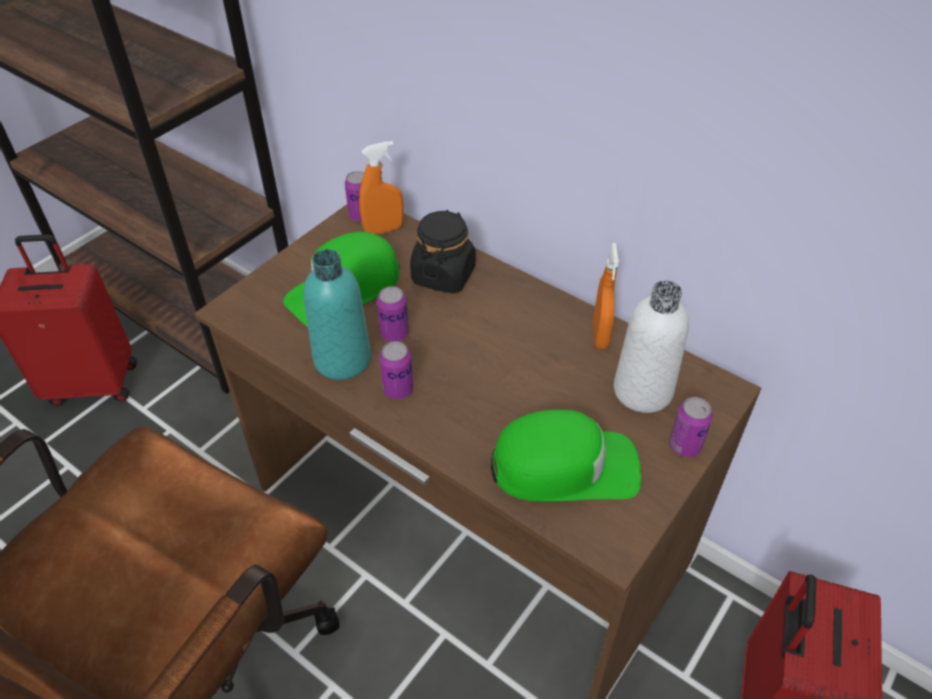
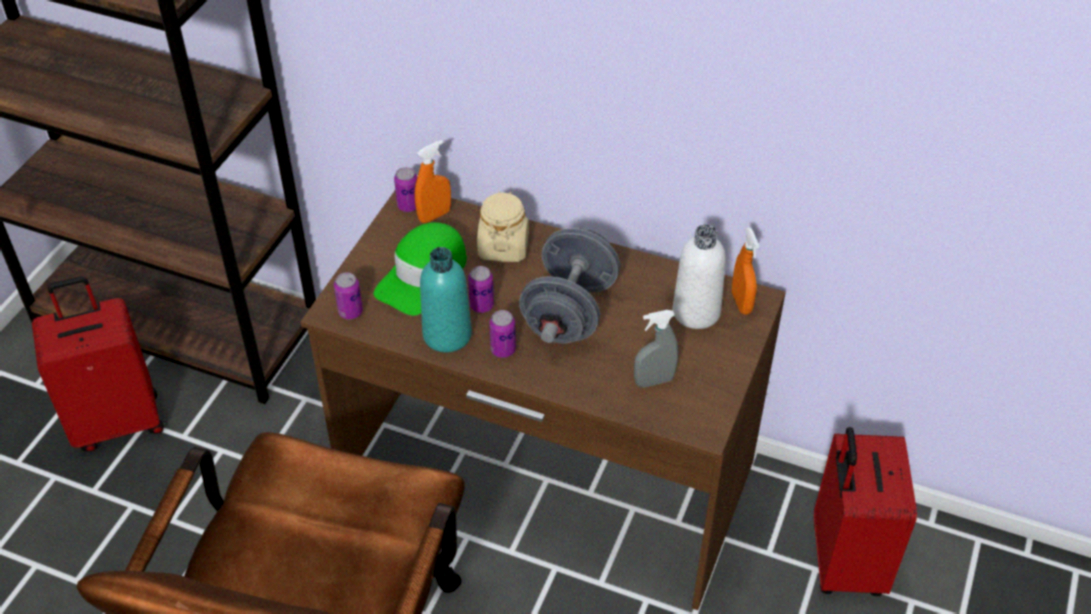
camera: 15 degrees left, 0 degrees up
(443, 275) = (503, 247): black jar -> beige jar
(491, 361) = (569, 312): none -> grey dumbbell
(565, 467) = (654, 381): green cap -> grey spray bottle
(600, 335) = (650, 274): orange spray bottle -> orange spray bottle (741, 303)
(684, 446) = (738, 347): can -> can (350, 312)

